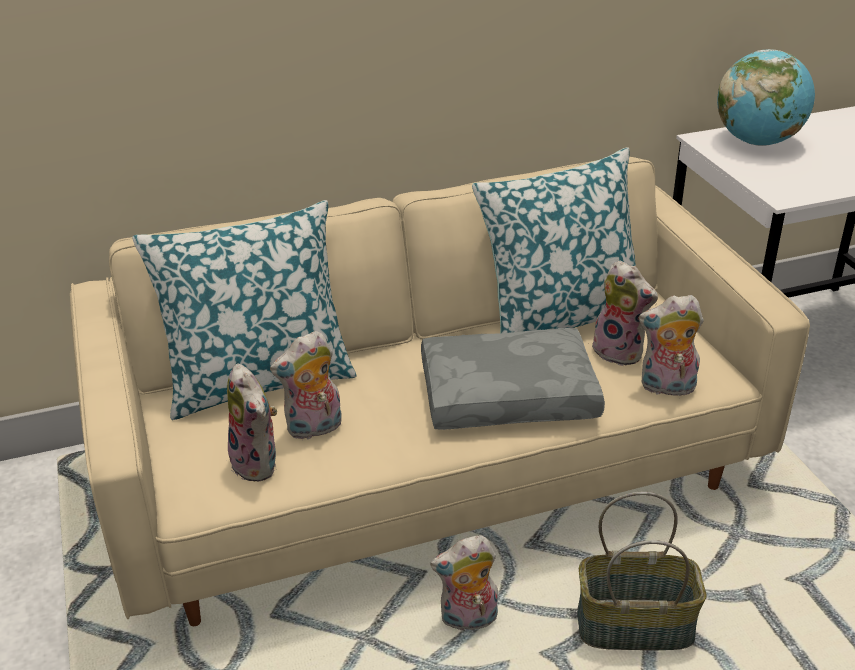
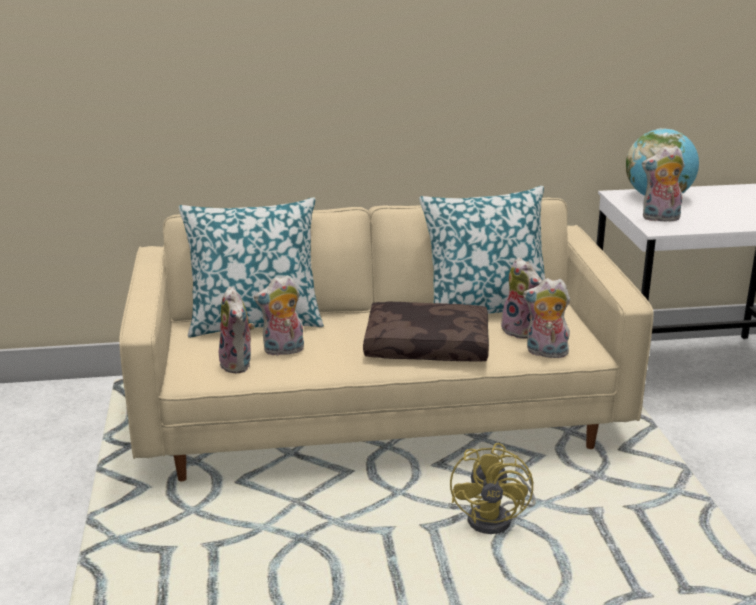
camera: 10 degrees right, 10 degrees down
(468, 620) = (374, 502): plush toy -> plush toy (660, 218)
(509, 394) = (428, 345): grey pillow -> brown pillow
(635, 625) = (497, 519): basket -> yellow fan

